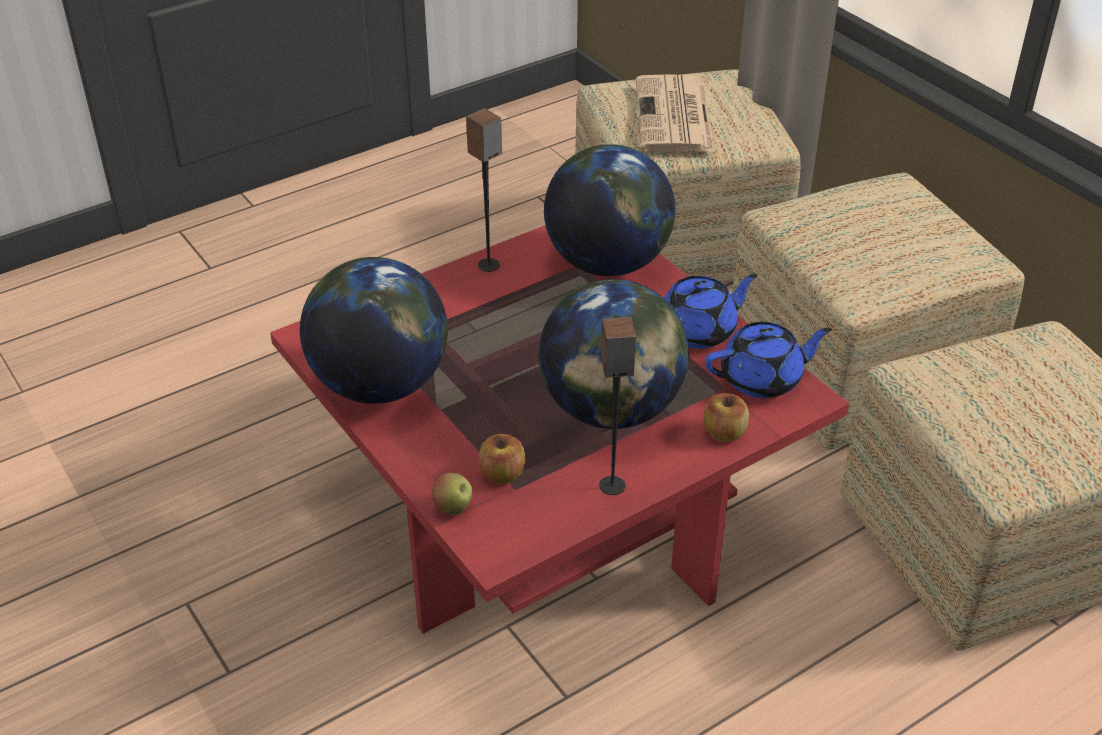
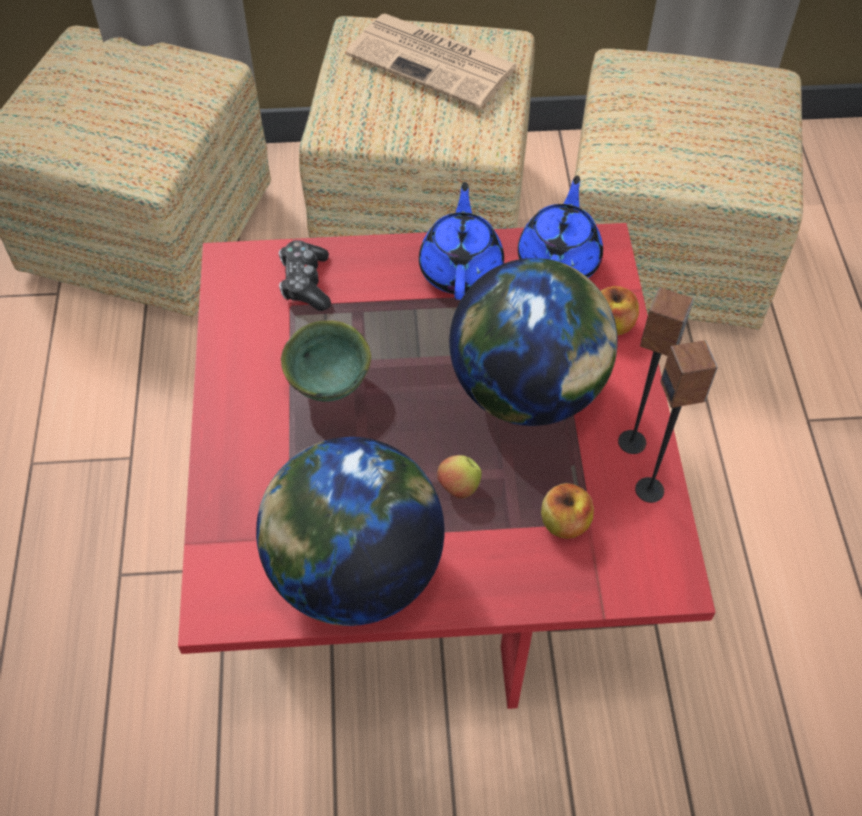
camera: 60 degrees left, 15 degrees up
(453, 508) = (588, 588): apple -> apple (458, 488)
(489, 265) = (228, 381): speaker -> speaker (650, 490)
(527, 311) = (331, 384): none -> green bowl
(607, 262) = (305, 283): globe -> game controller
(674, 117) = (114, 112): newspaper -> newspaper (435, 62)

